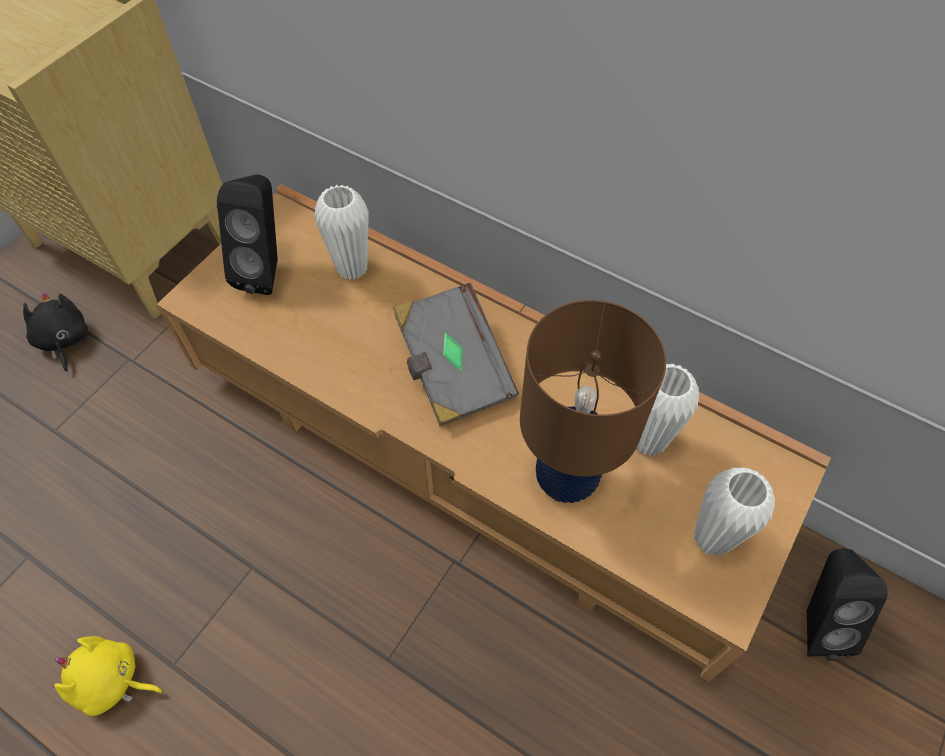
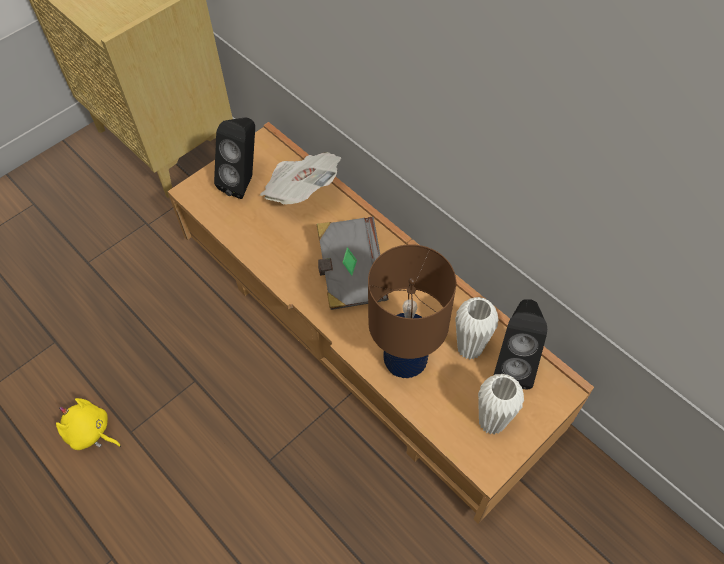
camera: 15 degrees right, 0 degrees up
(64, 340) = (105, 202): black plush toy -> none
(352, 268) = (301, 190): white vase -> newspaper
(815, 620) = (574, 505): black speaker -> black speaker (513, 364)

